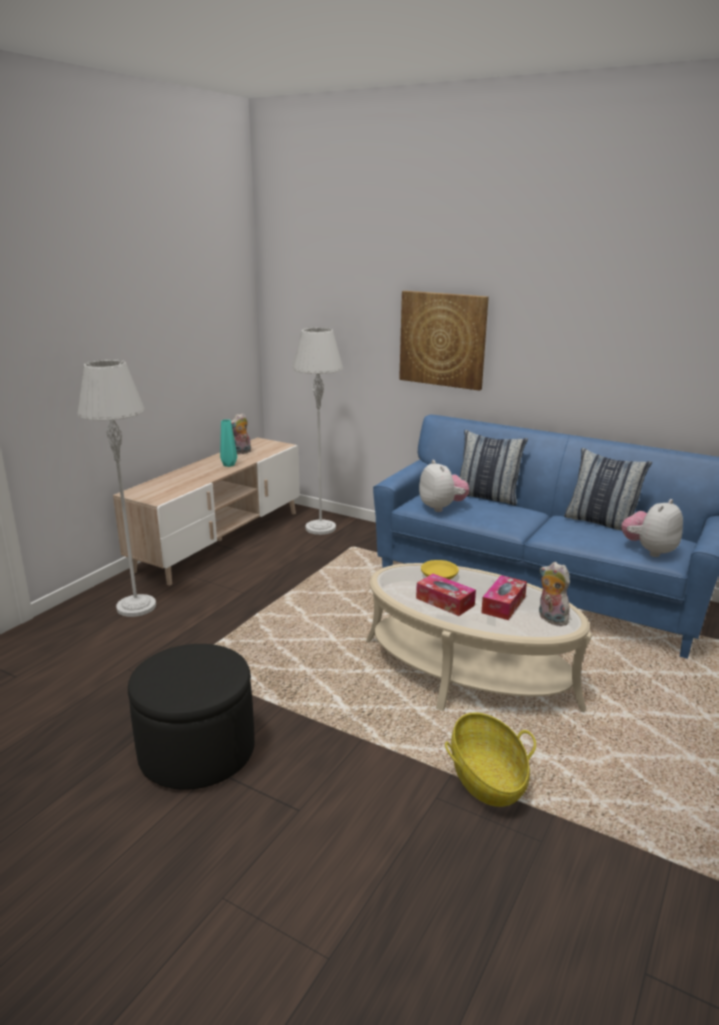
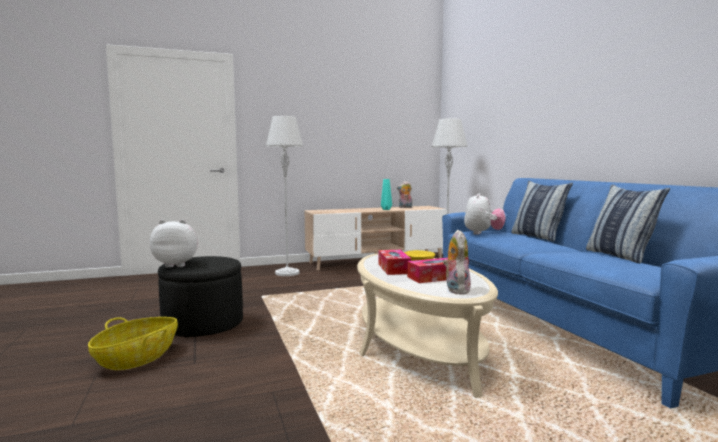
camera: 40 degrees right, 15 degrees down
(443, 339) = (532, 117): picture -> none
(487, 778) = (323, 398): basket -> basket (137, 358)
(649, 551) = (634, 271): plush toy -> plush toy (177, 265)

